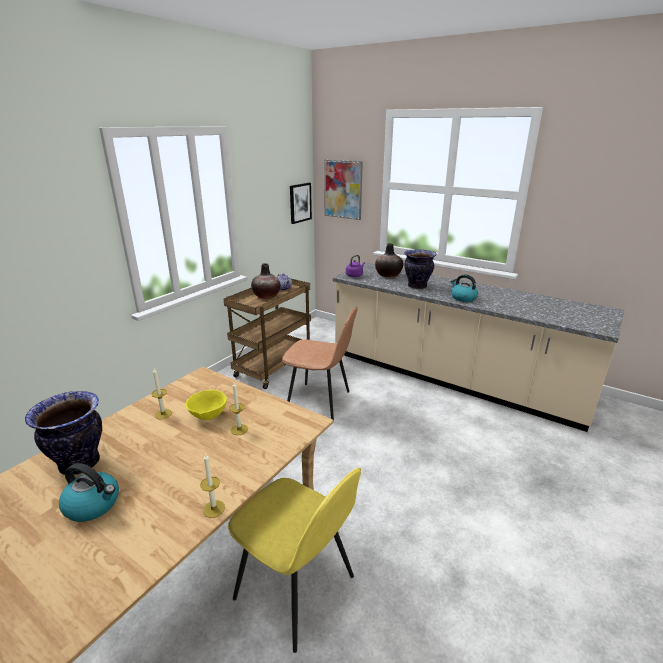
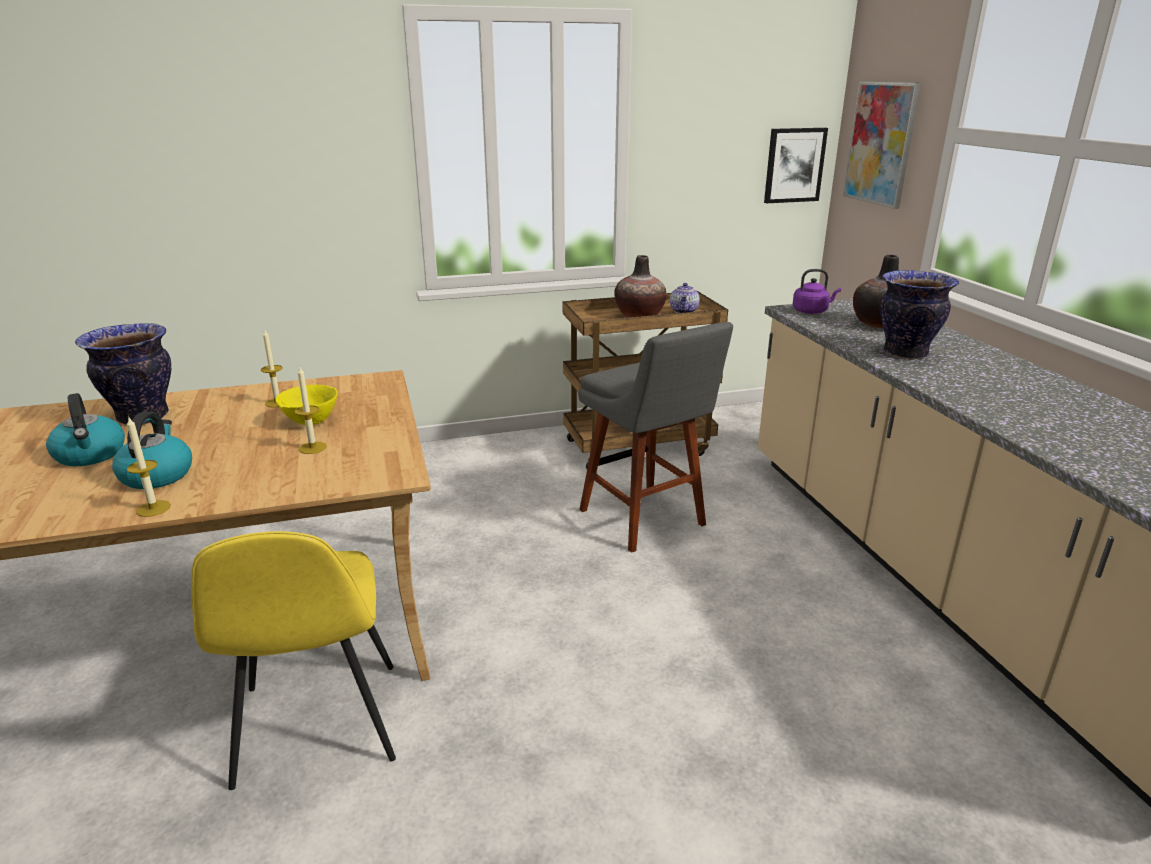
camera: 40 degrees right, 0 degrees up
(320, 402) = (645, 520): brown chair -> grey stool
(463, 298) = (971, 395): kettle -> kettle (157, 475)

